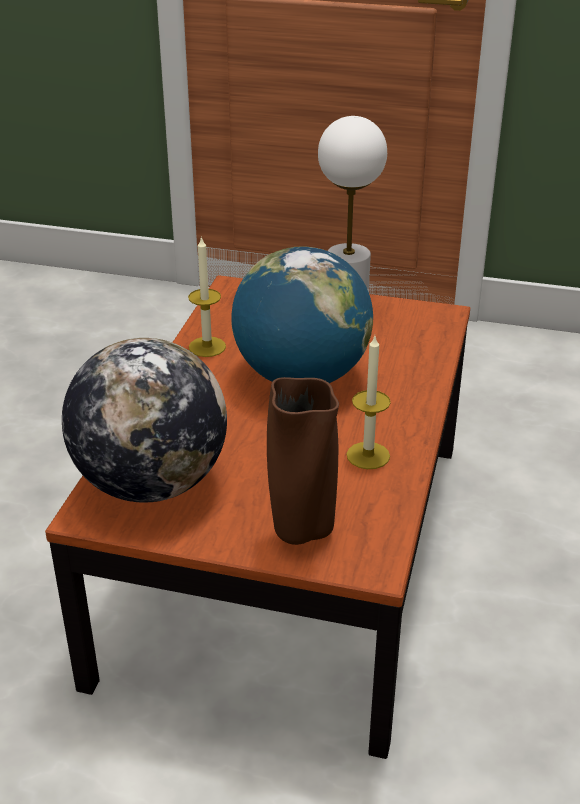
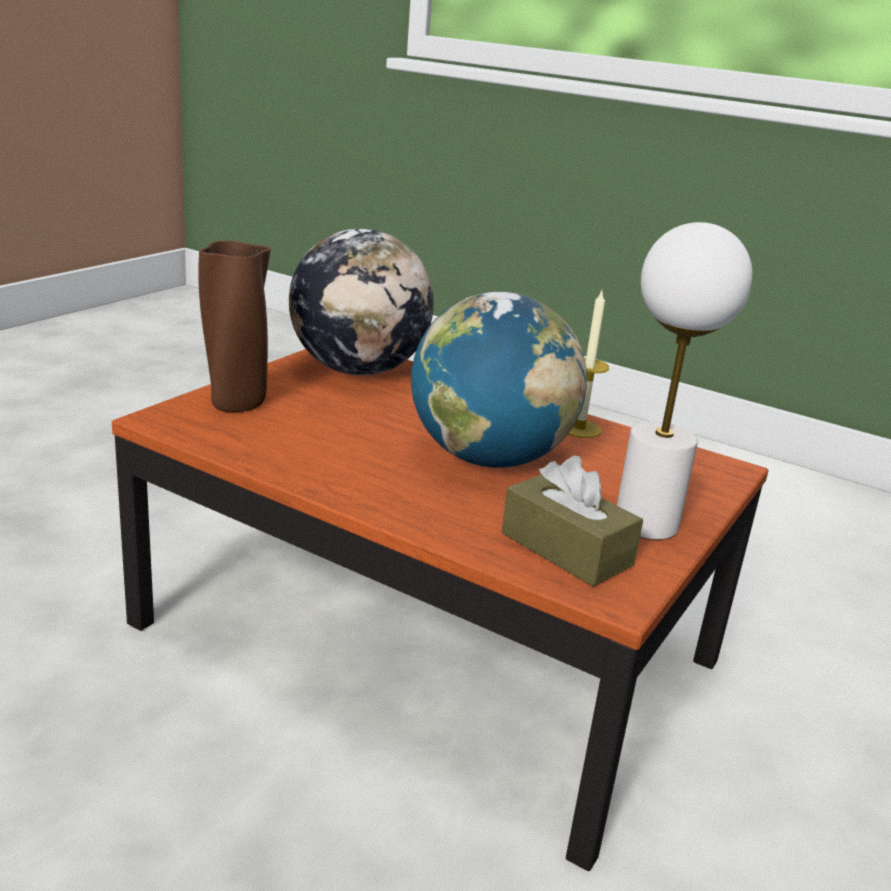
camera: 105 degrees right, 10 degrees down
(368, 455) = (313, 455): candle -> none
(407, 333) = (566, 549): none -> brown tissue box

